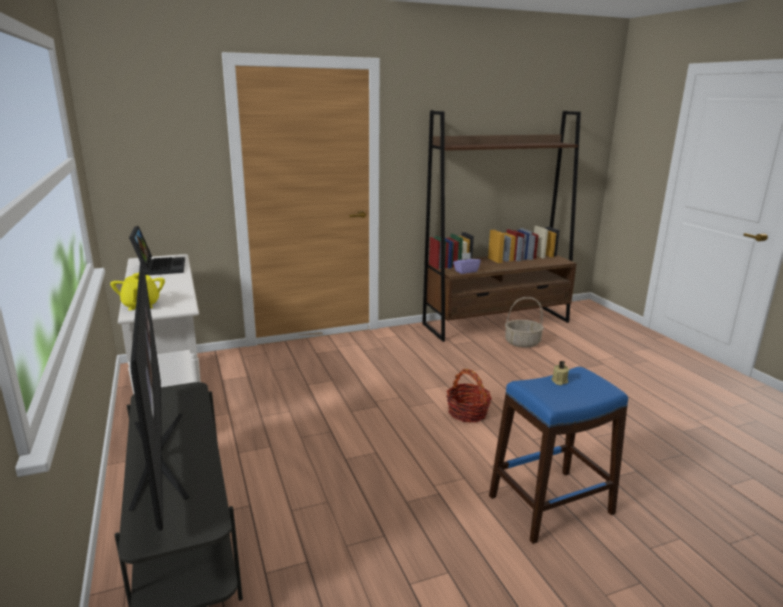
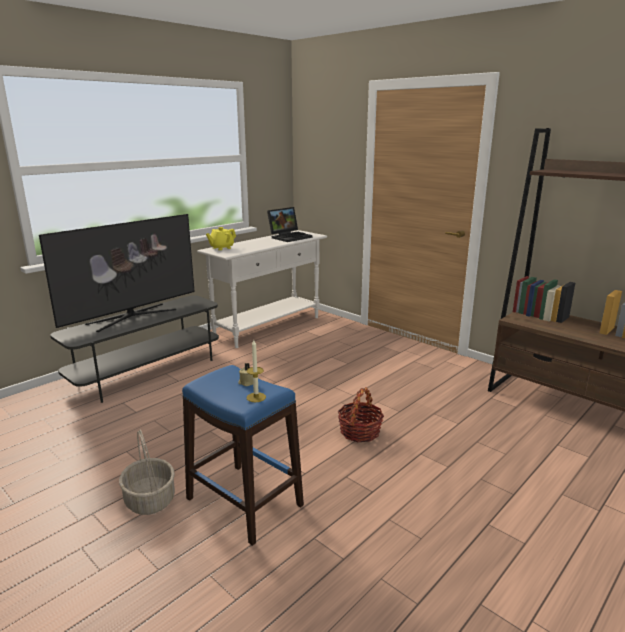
camera: 65 degrees right, 0 degrees up
(466, 271) = (531, 323): purple tissue box -> none
(522, 342) = (563, 438): basket -> basket (150, 500)
(597, 381) = (256, 397): none -> candle

